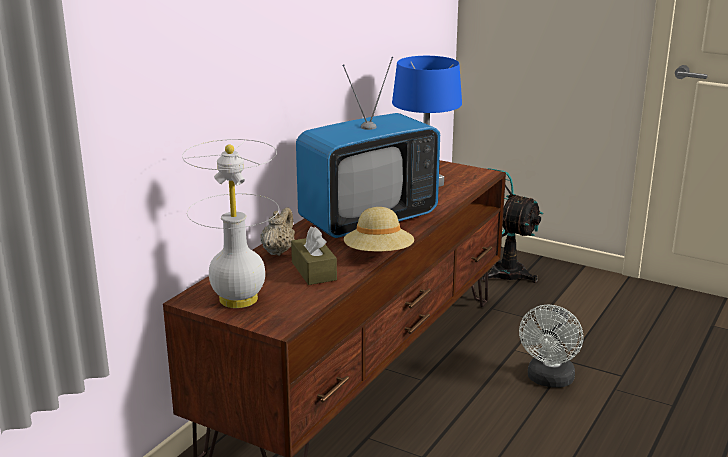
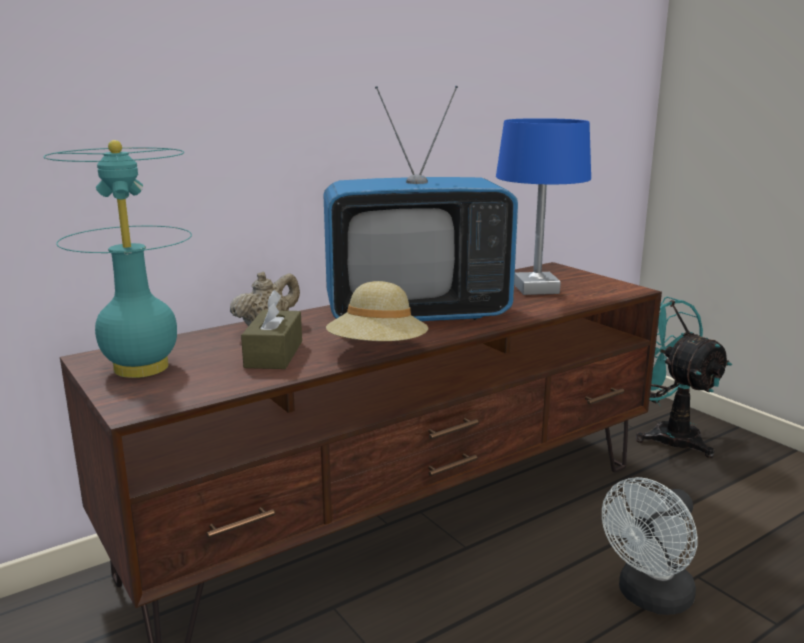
camera: 25 degrees right, 5 degrees down
(239, 299) = (142, 368): white table lamp -> turquoise table lamp

